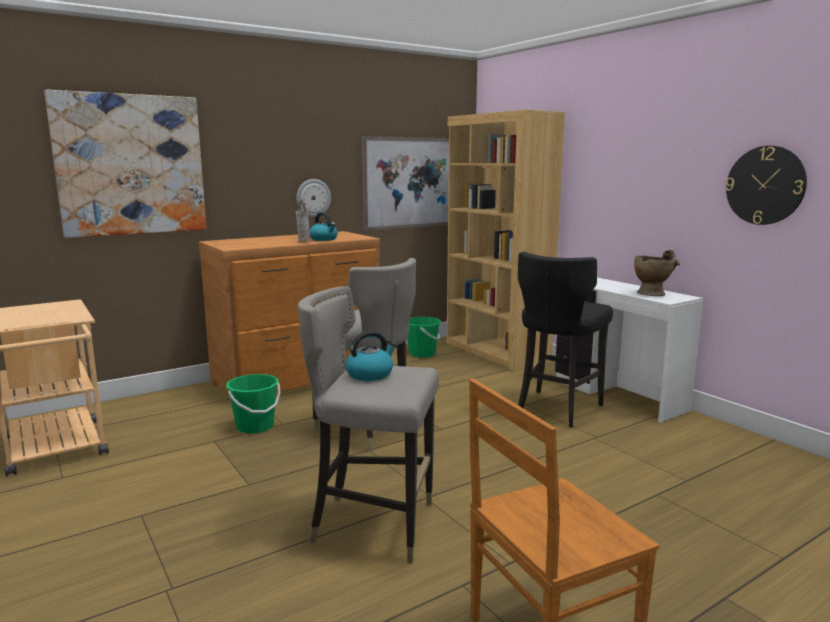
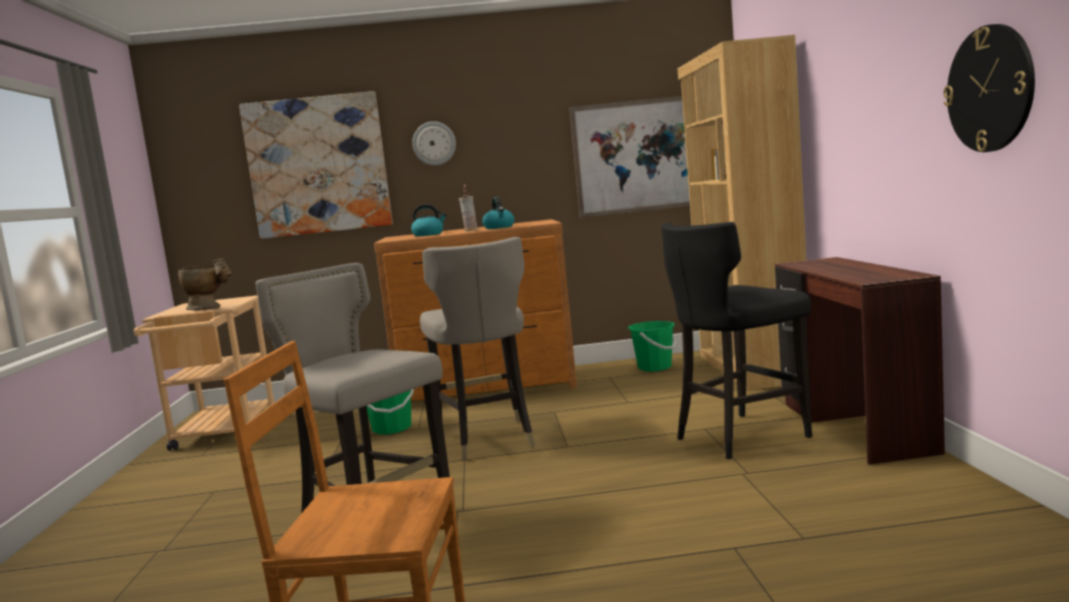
camera: 30 degrees right, 5 degrees down
(313, 197) = (512, 183): wall clock -> wall clock (434, 143)
(370, 374) = (353, 355): kettle -> kettle (429, 234)
(617, 396) = (852, 427): white desk -> brown desk
(653, 294) = (869, 273): beige vase -> beige vase (210, 308)

